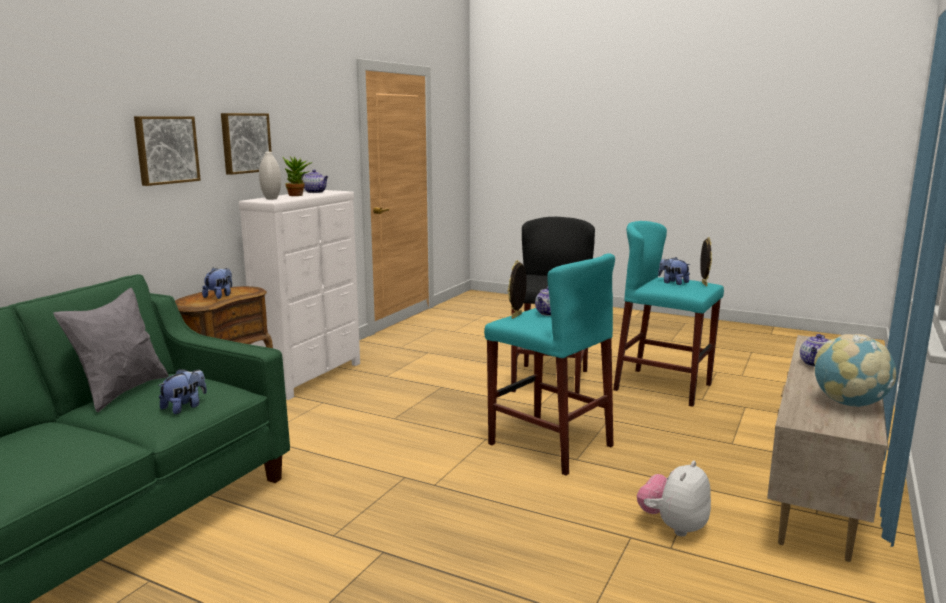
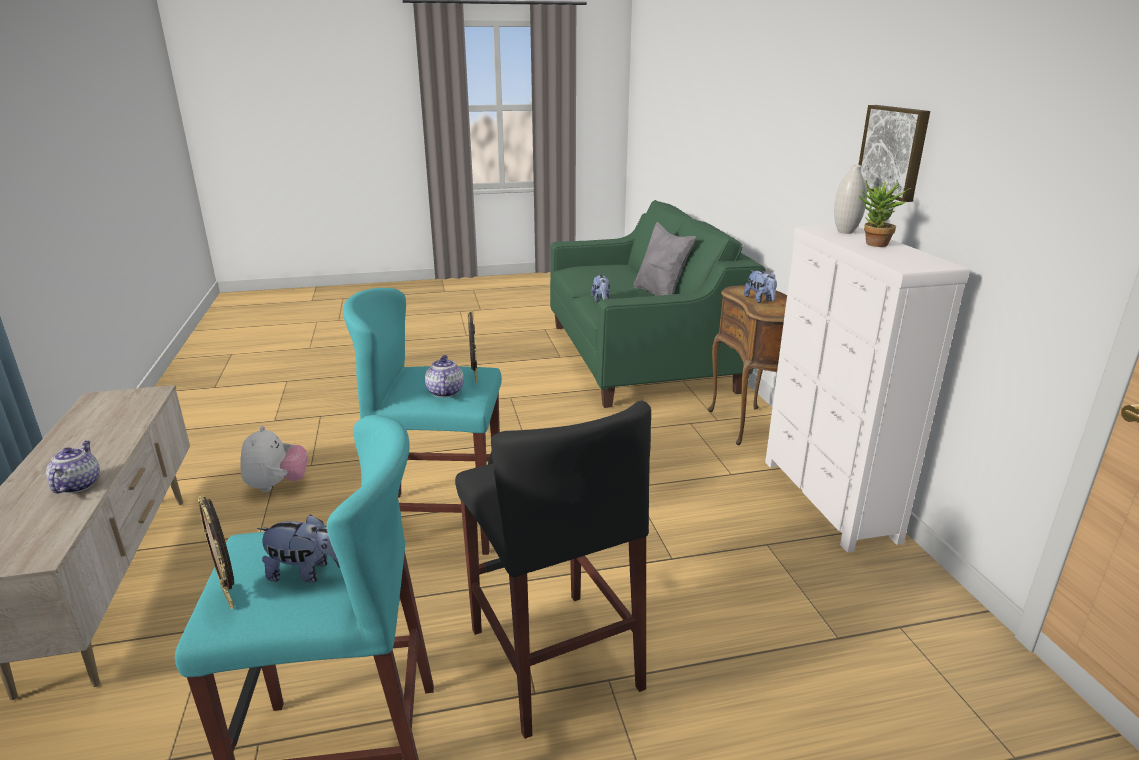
camera: 140 degrees right, 10 degrees up
(166, 150) = (820, 140): picture -> none
(316, 192) = (913, 257): teapot -> none
(849, 403) = (83, 427): globe -> none

